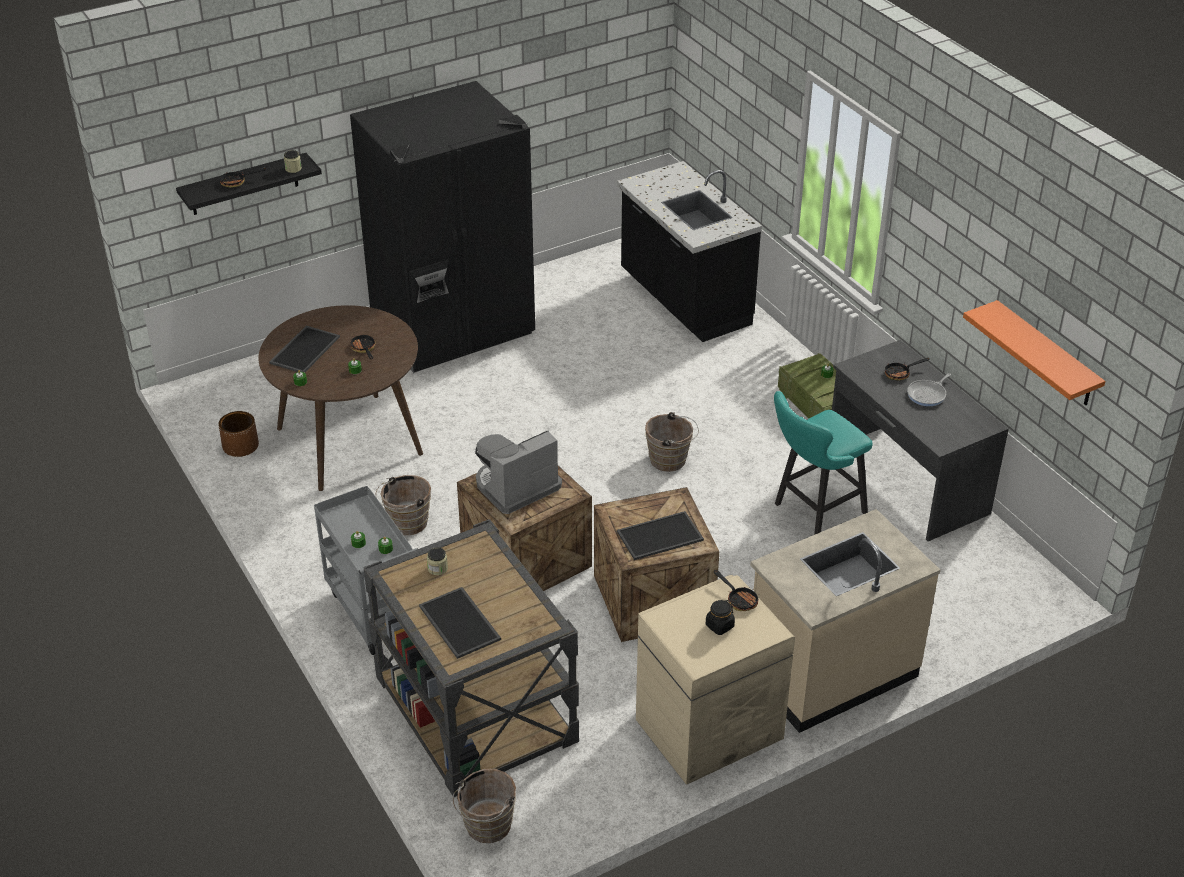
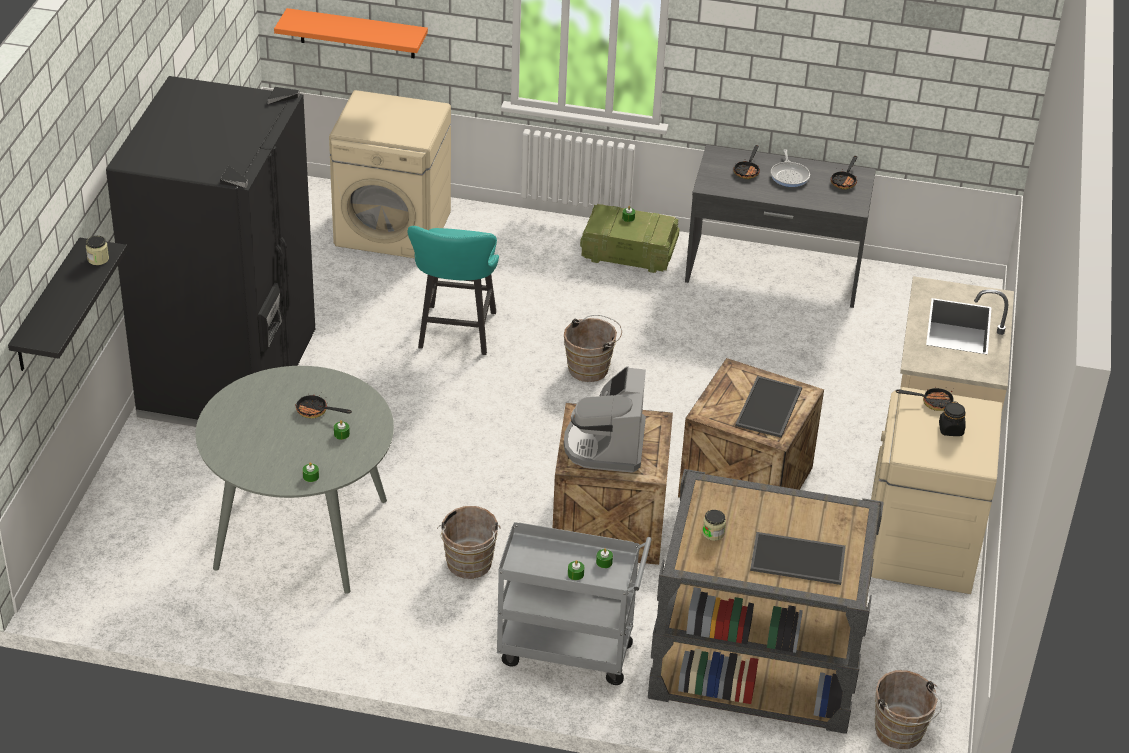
camera: 50 degrees left, 0 degrees up
(237, 182) = (64, 303): frying pan -> frying pan (845, 181)
(240, 446) = (204, 609): brown planter -> none
(304, 349) = (261, 447): tray -> none
(349, 441) = (301, 534): brown dining table -> grey dining table
(683, 301) = (392, 229): black counter -> beige washing machine
(812, 512) = (750, 339): turquoise stool -> turquoise stool (455, 337)
(1046, 355) = (914, 80): orange shelf -> orange shelf (357, 33)

